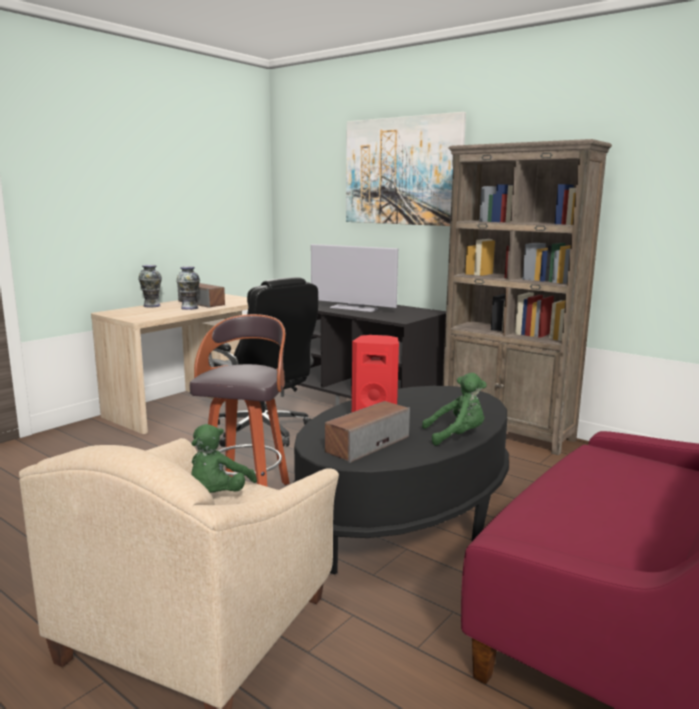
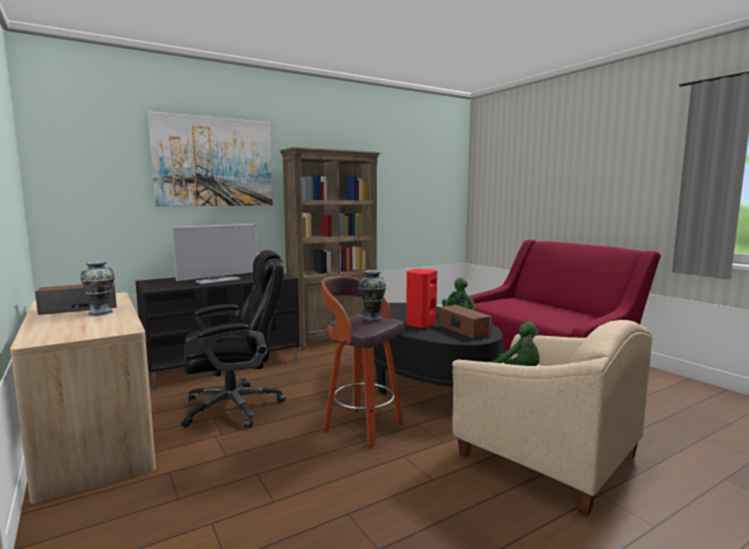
camera: 70 degrees left, 5 degrees down
(151, 306) = (40, 324): vase -> vase (372, 320)

